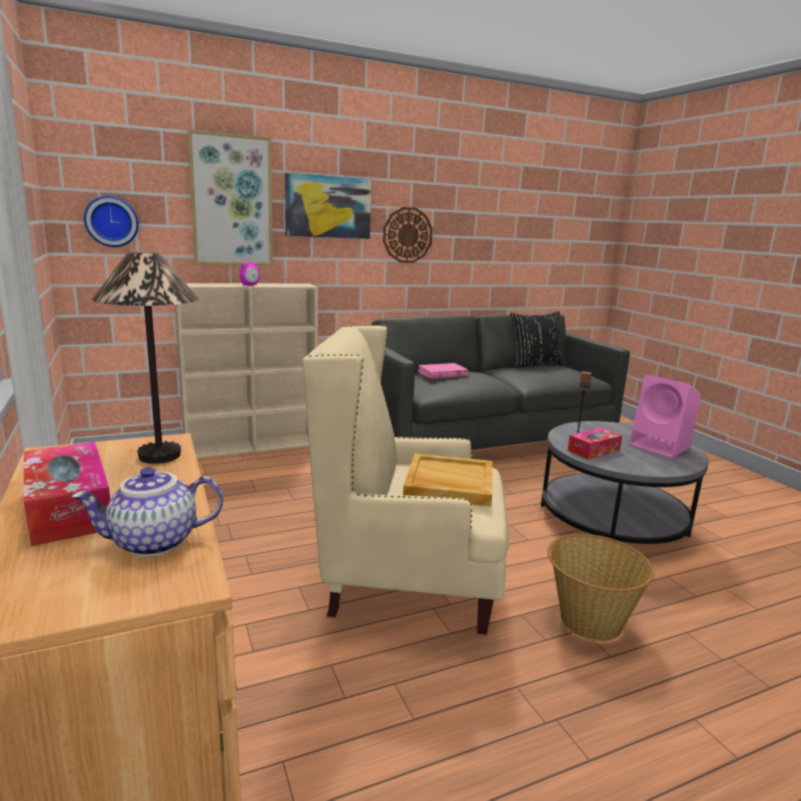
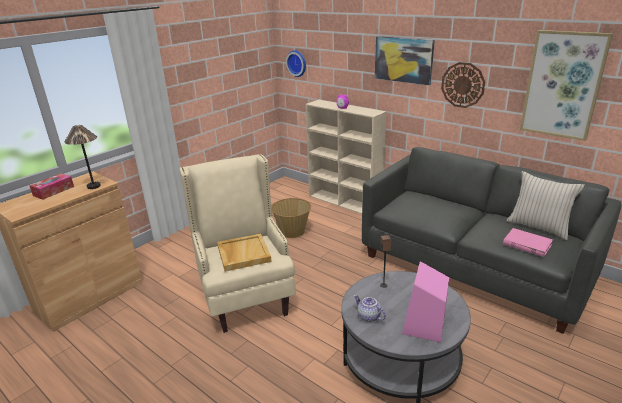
camera: 65 degrees right, 10 degrees up
(153, 543) = (35, 206): teapot -> teapot (368, 317)
(232, 201) = (348, 54): picture -> picture (562, 85)
(442, 374) = (429, 201): pink book -> pink book (526, 244)
(534, 365) = (538, 227): black pillow -> beige pillow
(589, 620) = (258, 367): basket -> basket (292, 231)
(593, 450) = (373, 295): tissue box -> none

